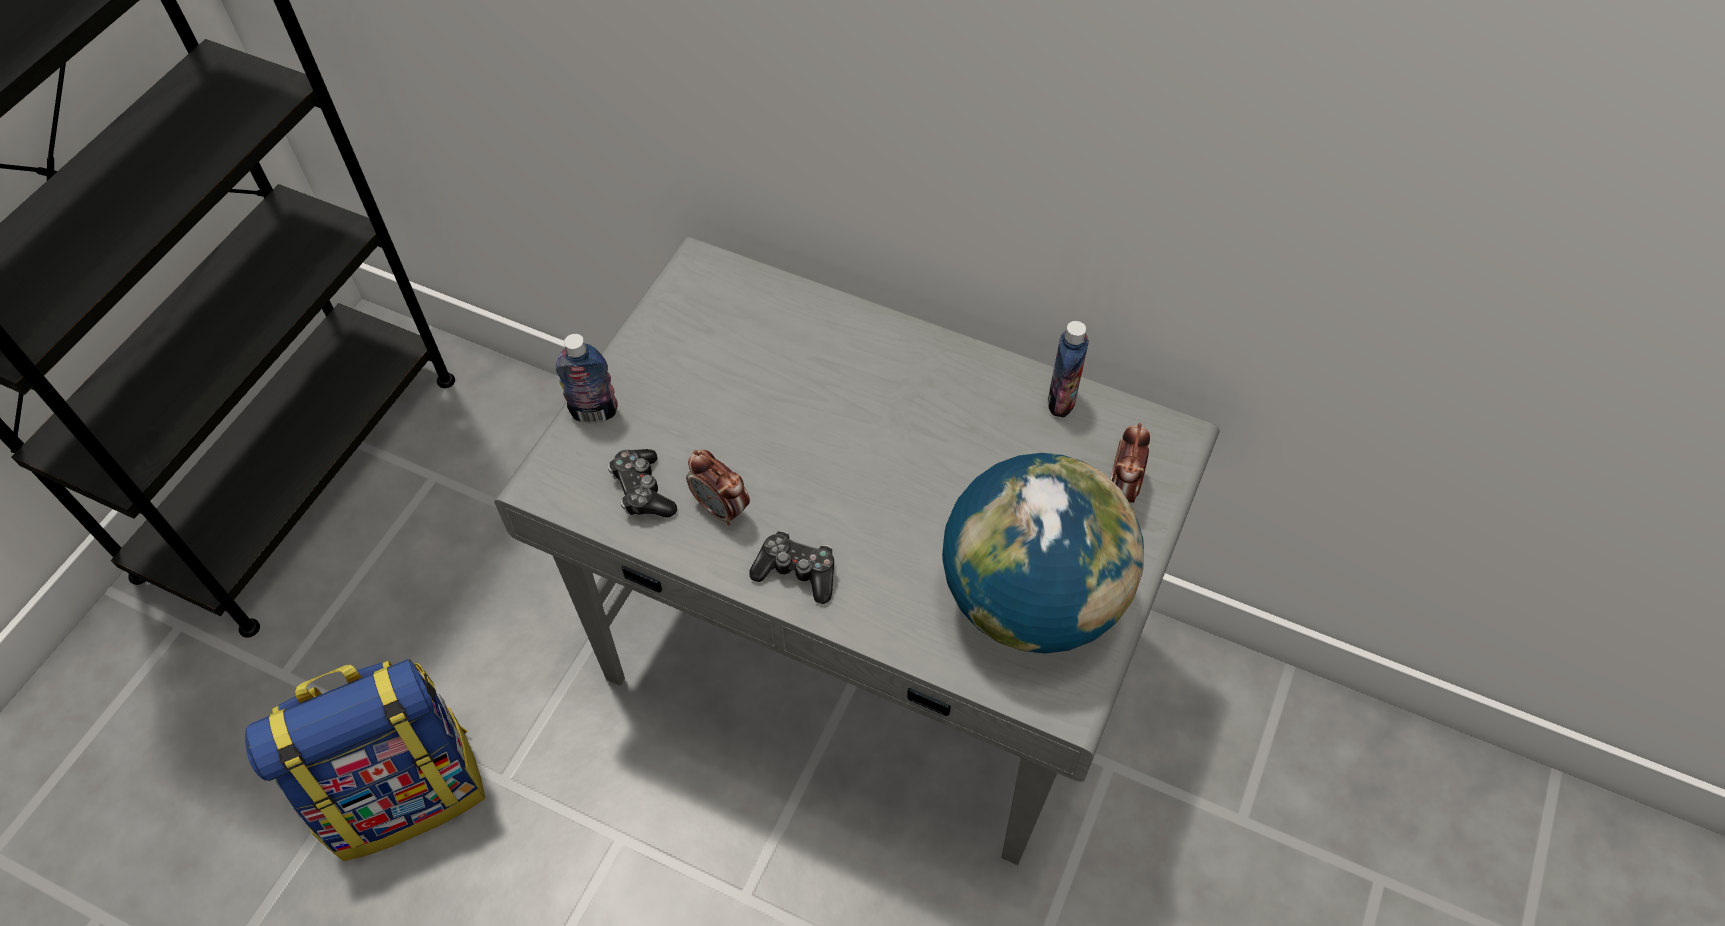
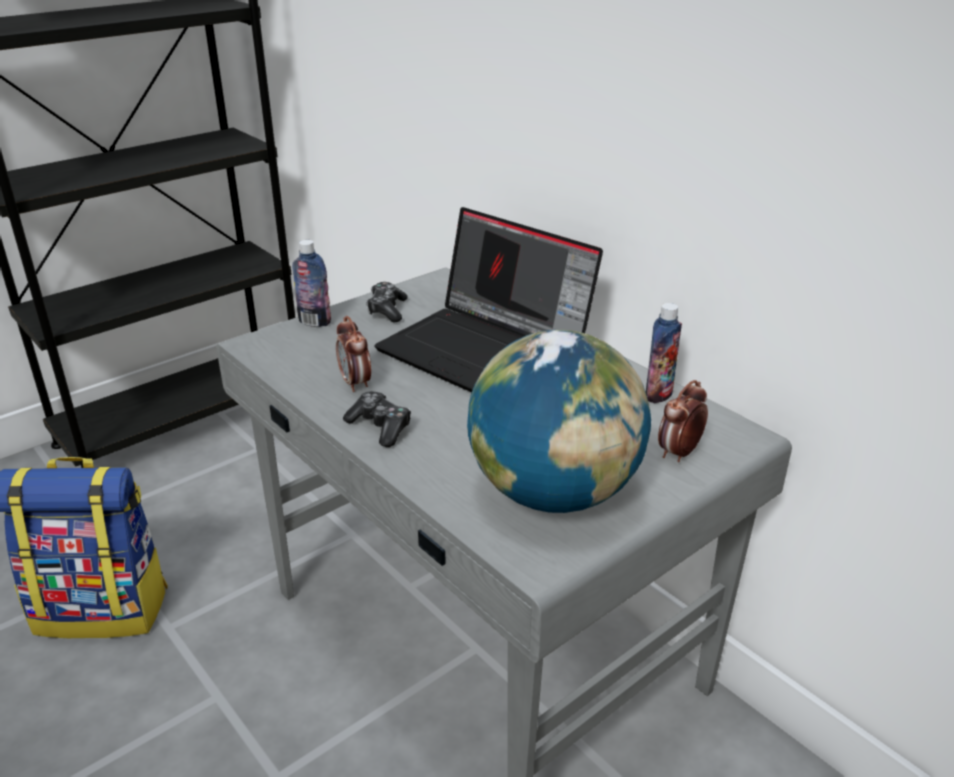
camera: 25 degrees right, 25 degrees down
(642, 490) = (311, 362): game controller -> game controller (387, 310)
(840, 395) = (488, 352): none -> laptop

